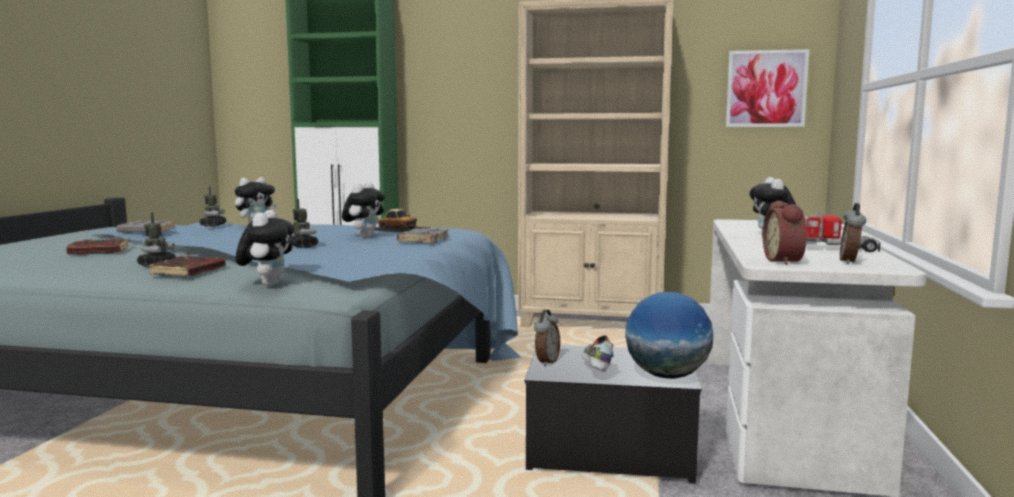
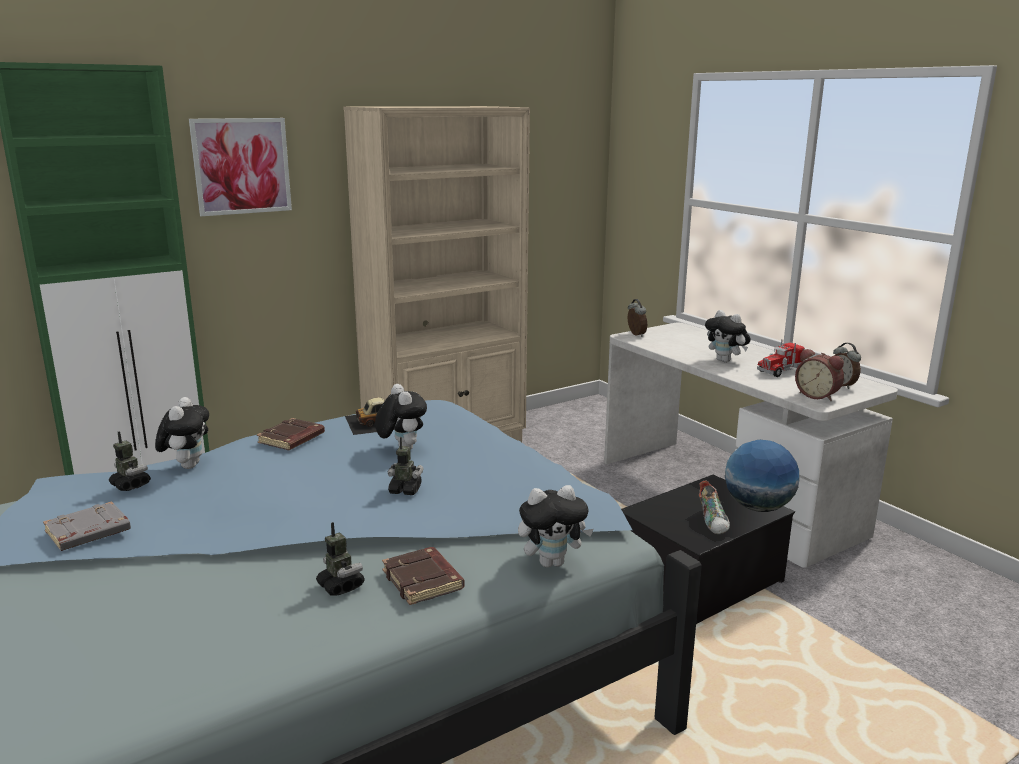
camera: 45 degrees left, 10 degrees up
(98, 252) = (152, 598): brown book -> brown book (292, 439)
(268, 284) = (552, 562): plush toy -> plush toy turned 120 degrees clockwise
(422, 240) = (476, 437): grey book -> none
(546, 362) = (670, 528): alarm clock -> alarm clock (635, 334)
(595, 370) = (713, 522): shoe -> shoe turned 135 degrees counterclockwise
(766, 89) = (561, 186): picture -> picture (241, 166)

